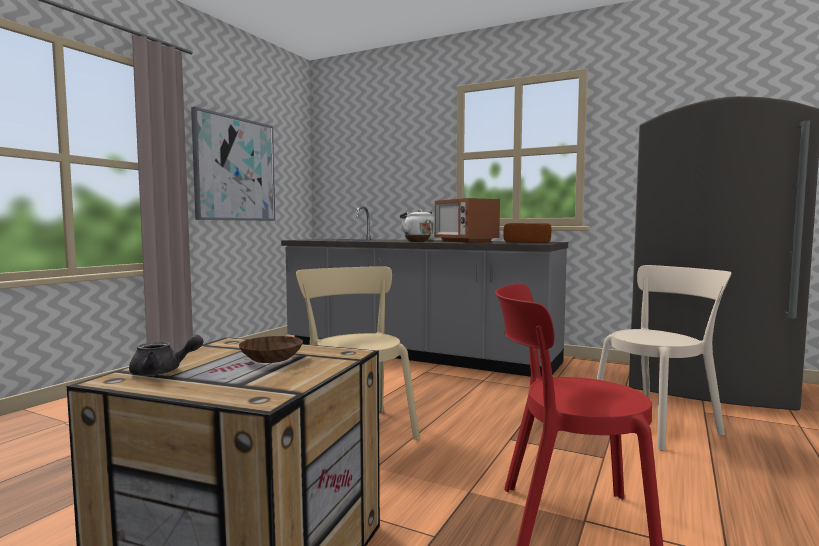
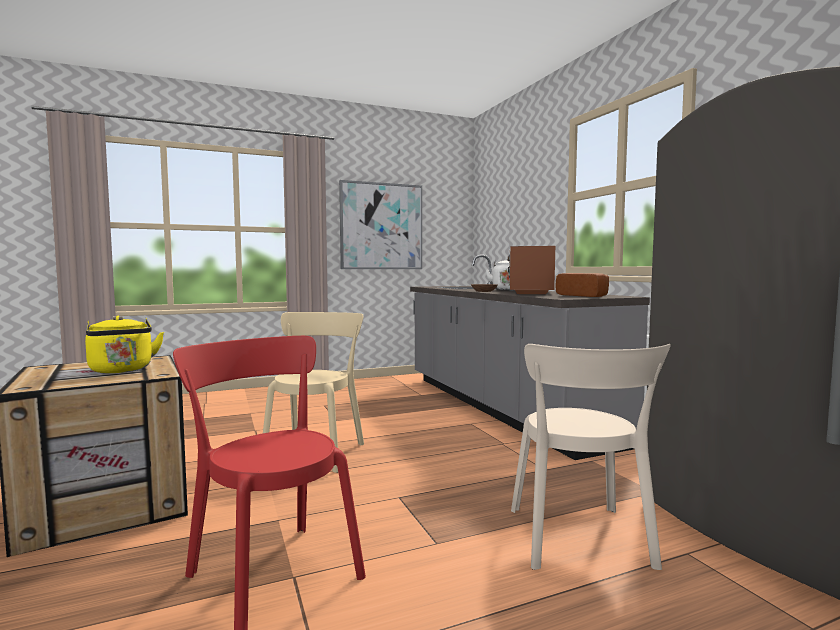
camera: 40 degrees right, 0 degrees up
(163, 372) = (66, 367): grey teapot -> none
(272, 359) = (122, 370): brown bowl -> yellow kettle
(658, 424) = (580, 541): beige chair -> beige chair turned 75 degrees clockwise

